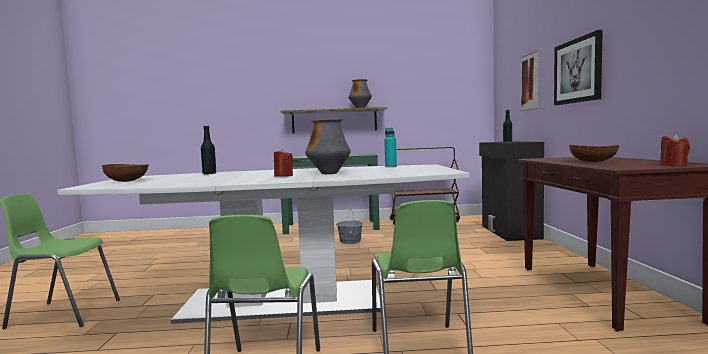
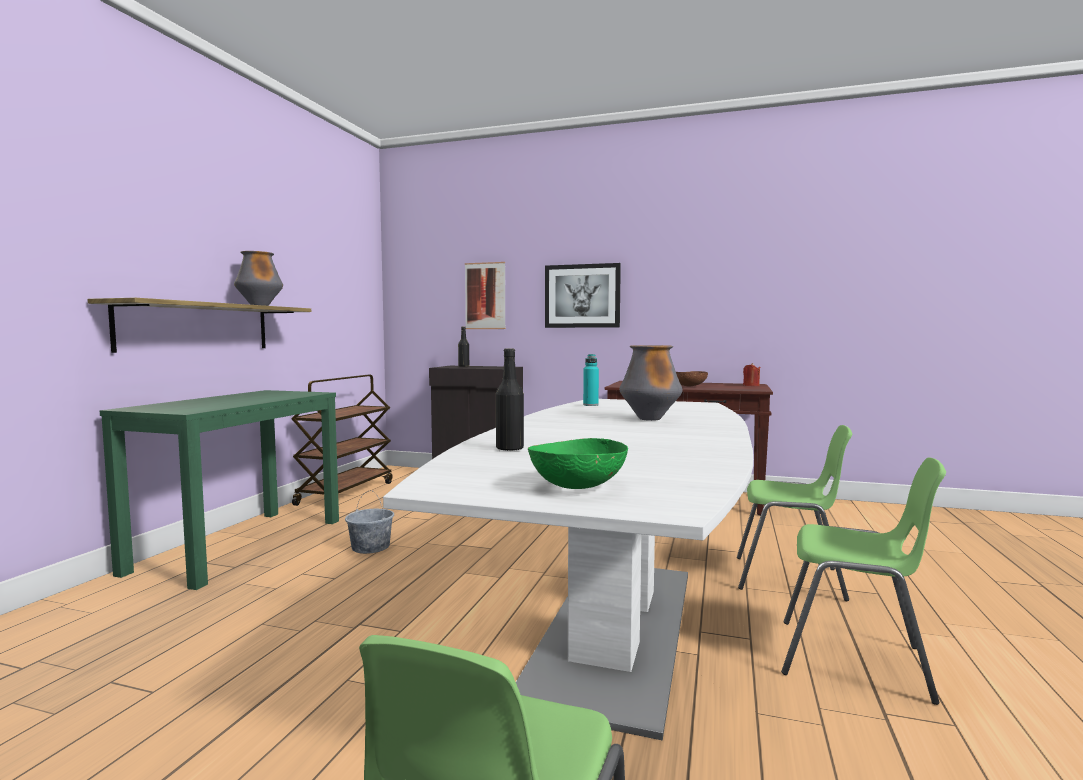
camera: 70 degrees left, 0 degrees up
(127, 181) = (578, 486): brown bowl -> green bowl
(283, 176) = (651, 429): red candle -> none

